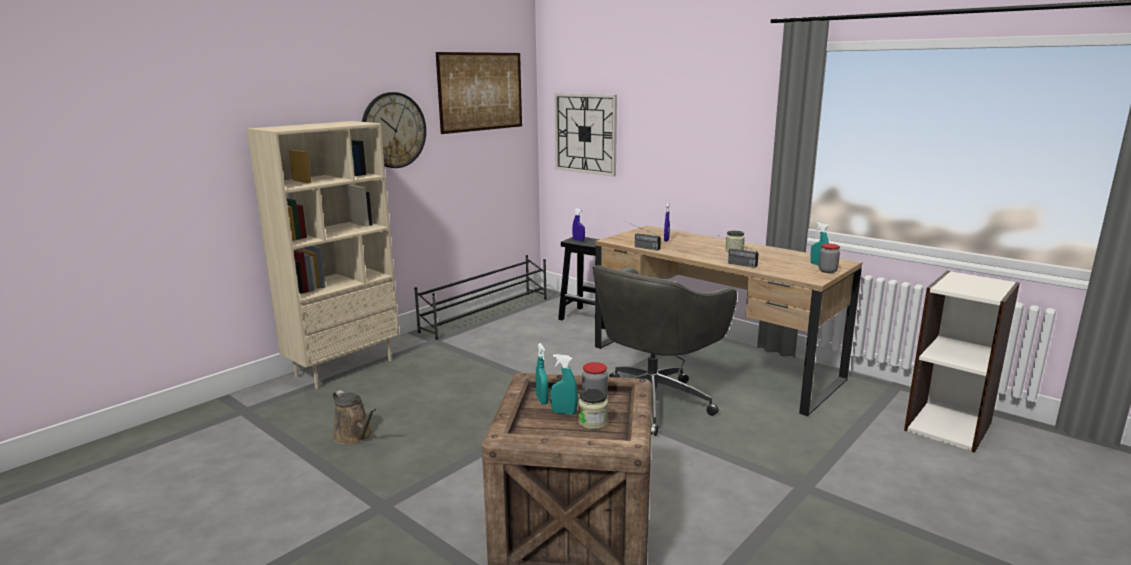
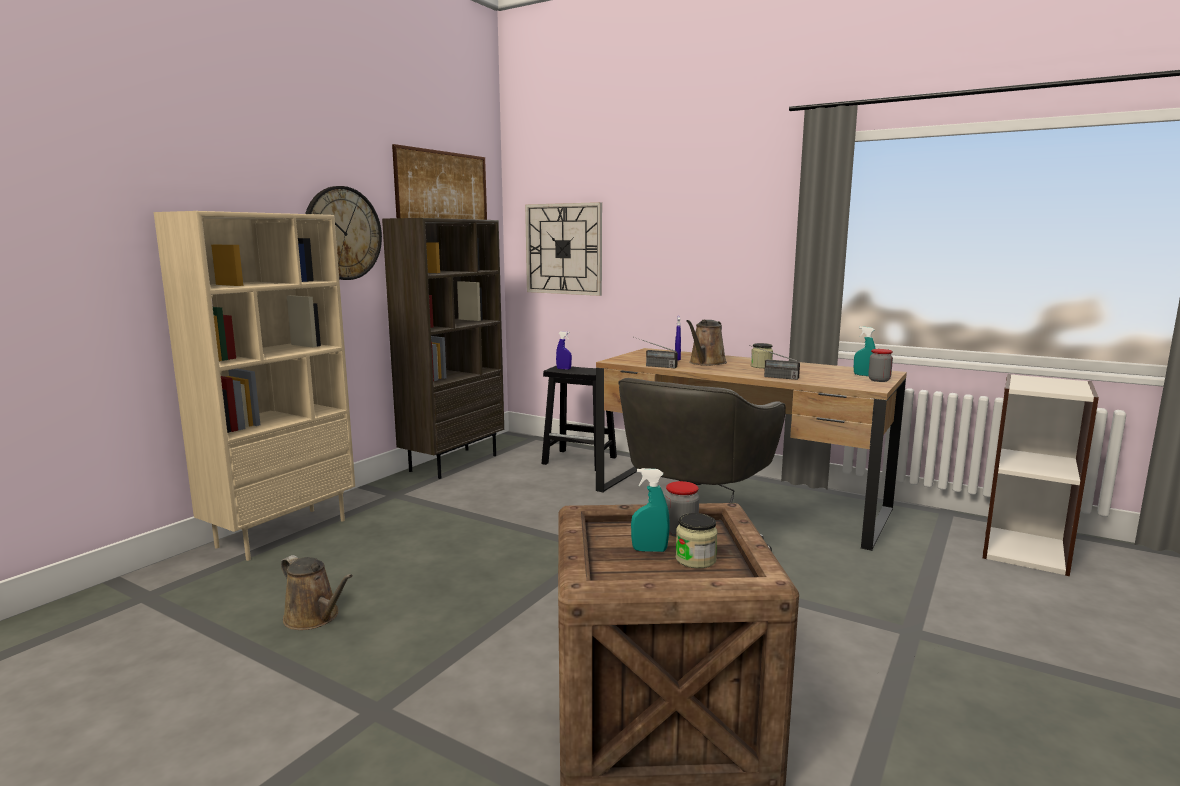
camera: 10 degrees left, 5 degrees down
(487, 314) = (453, 462): black shoe rack -> brown bookcase
(542, 400) = (612, 537): turquoise spray bottle -> none
(688, 245) = (706, 363): none -> brown watering can

